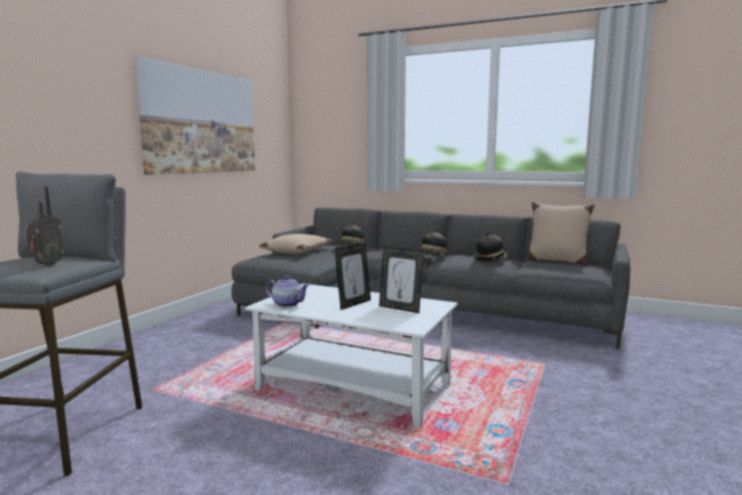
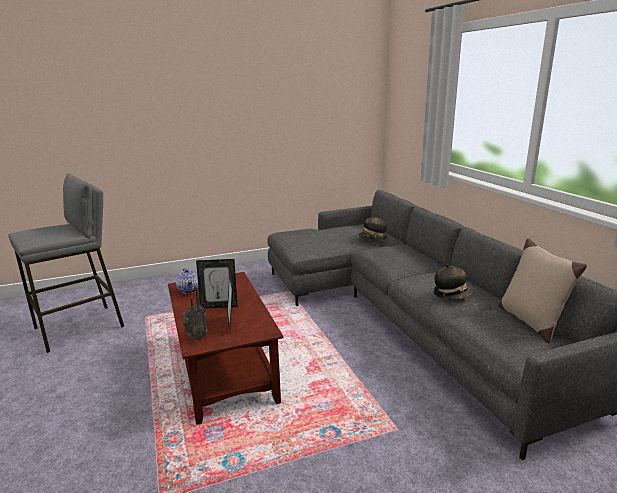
camera: 45 degrees right, 10 degrees up
(45, 265) = (42, 237): radio -> radio (196, 338)
(201, 122) = (268, 112): picture -> none
(296, 252) = (323, 232): beige pillow -> none
(355, 388) = (225, 370): white coffee table -> brown coffee table
(433, 257) = (409, 272): hat -> none

